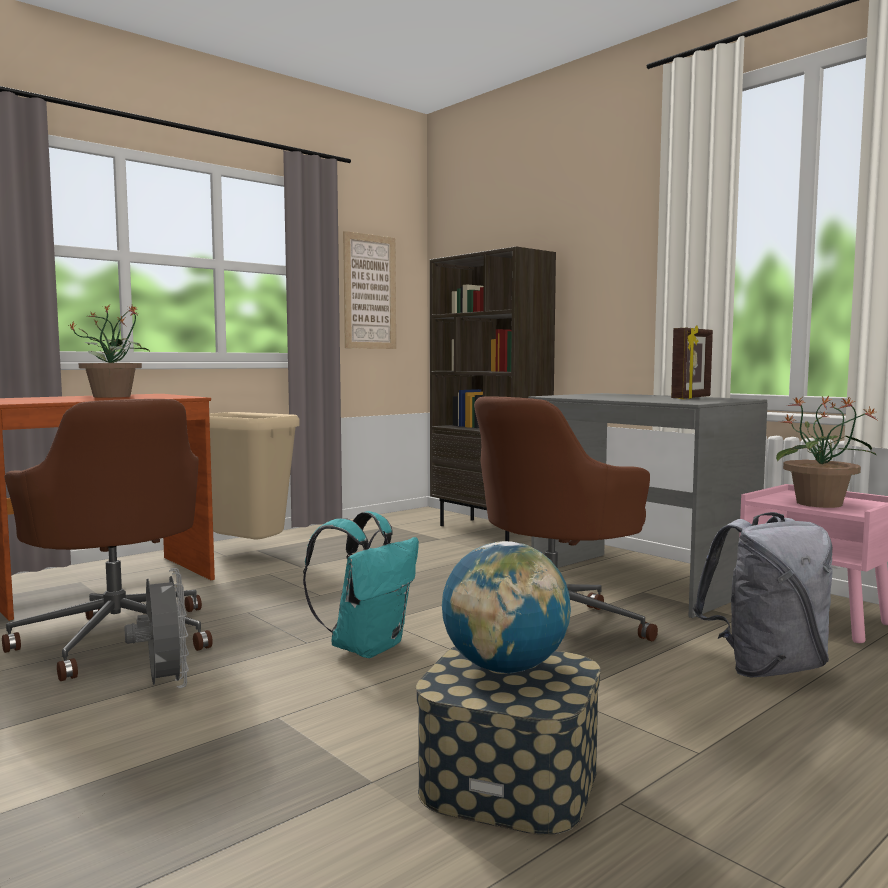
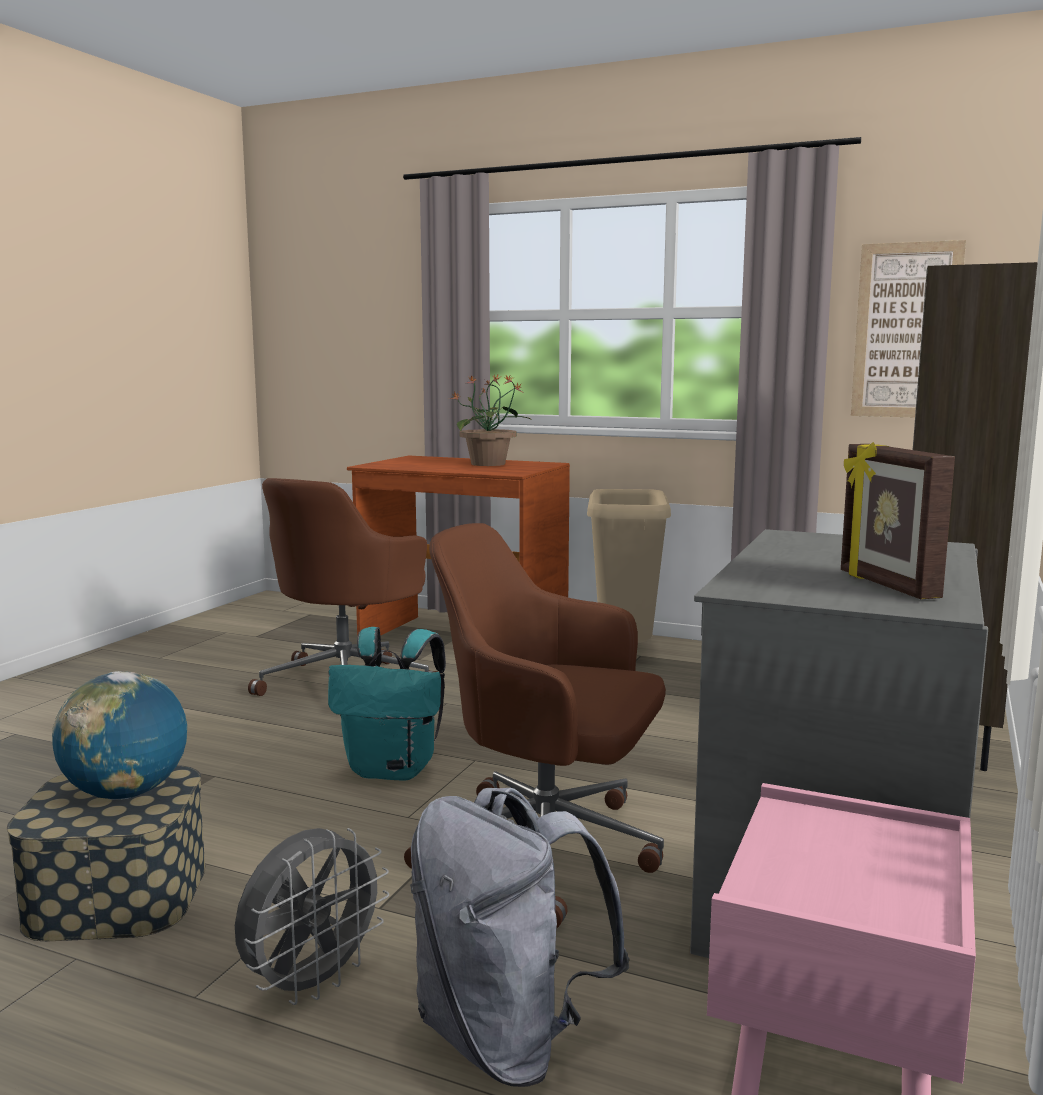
camera: 65 degrees right, 5 degrees up
(163, 685) = (259, 724): grey fan -> grey fan (313, 983)
(692, 398) = (886, 585): picture frame -> picture frame turned 60 degrees clockwise
(820, 504) = (812, 862): potted plant -> none

